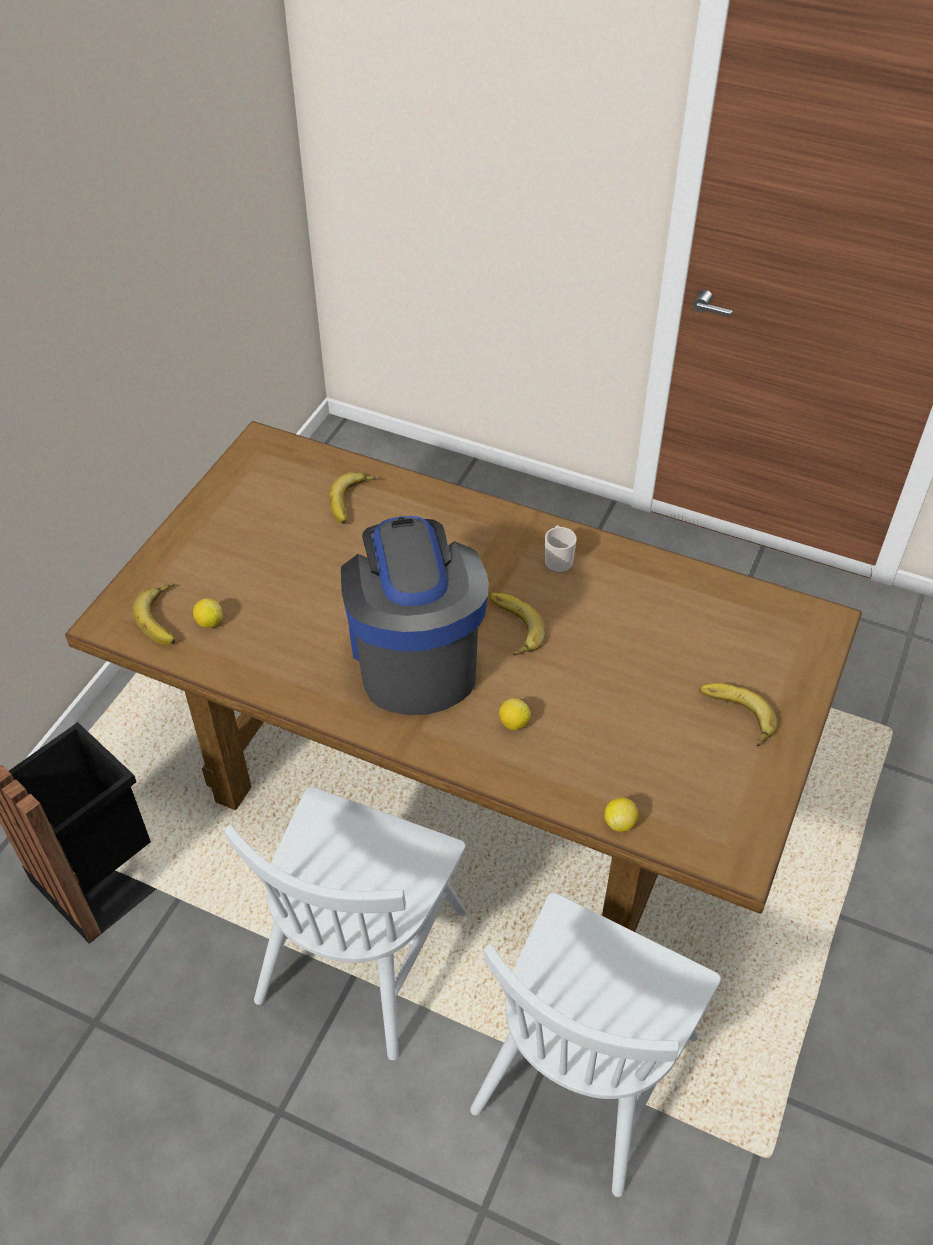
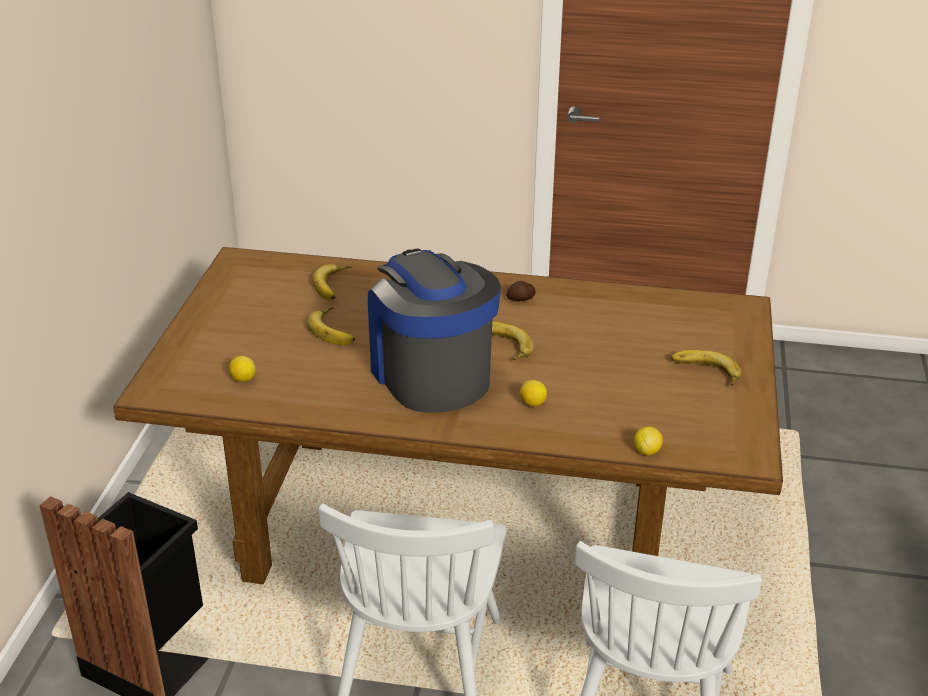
camera: 15 degrees left, 15 degrees down
(165, 618) = (201, 382): banana -> banana (335, 330)
(558, 560) = (521, 299): mug -> potato

